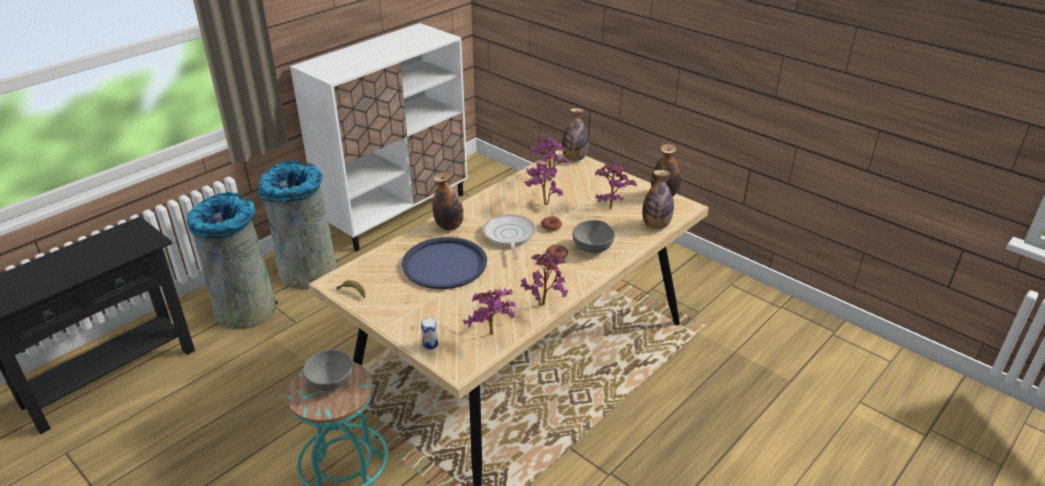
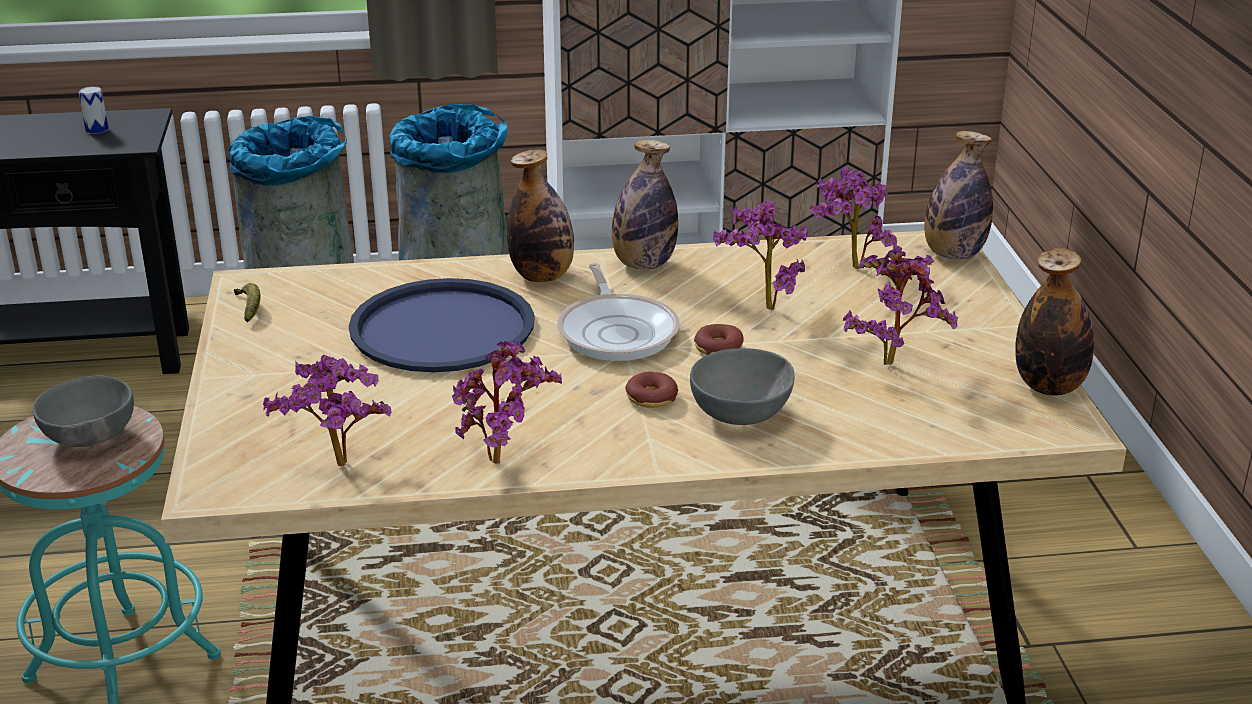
camera: 40 degrees right, 5 degrees down
(430, 344) = (231, 432): can -> can (97, 129)
(509, 236) = (617, 331): frying pan -> frying pan turned 135 degrees clockwise
(656, 225) = (939, 432): bottle -> bottle (643, 264)

